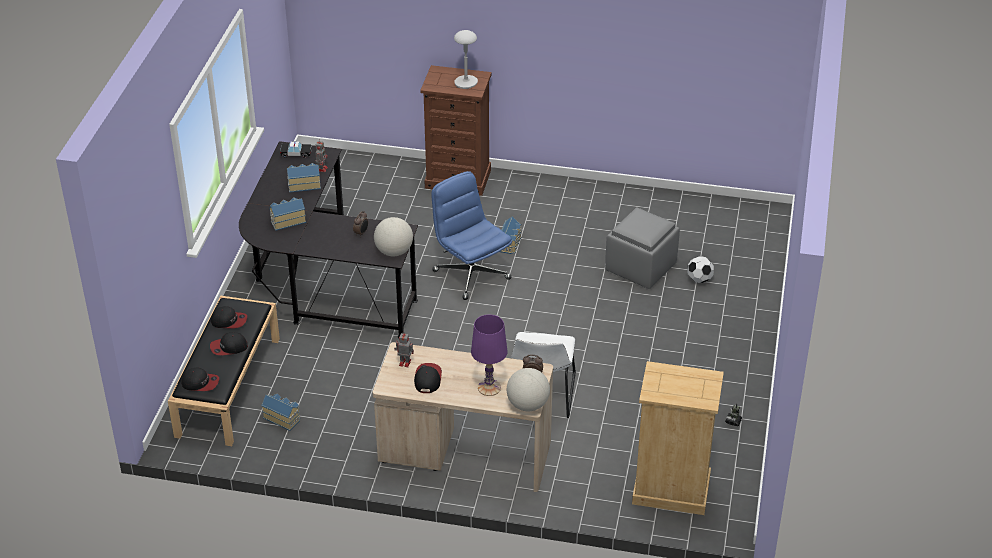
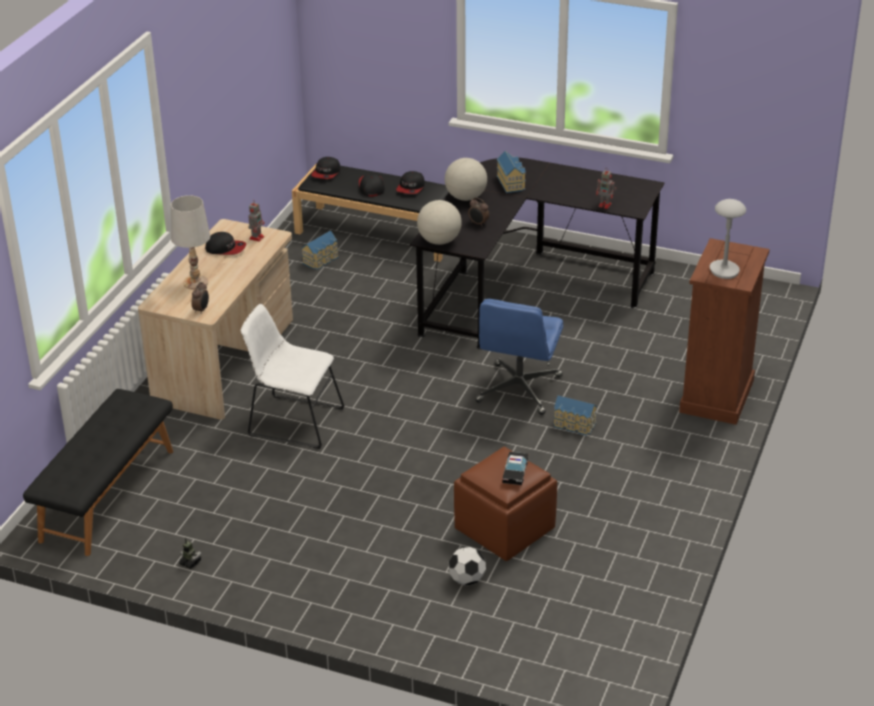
camera: 100 degrees right, 5 degrees down
(296, 153) = (638, 191): toy car -> toy car (515, 472)
(303, 185) = (575, 193): toy house -> none
(471, 274) = (519, 390): blue office chair -> blue office chair turned 135 degrees clockwise
(489, 387) = (196, 282): purple table lamp -> white table lamp
(527, 405) = (158, 303): globe -> globe (466, 197)
(641, 268) = (503, 529): grey ottoman -> brown ottoman
(670, 490) = (107, 494): beige dresser -> black bench

